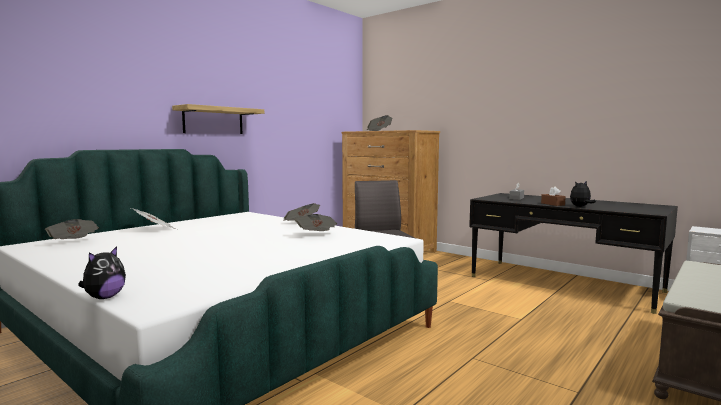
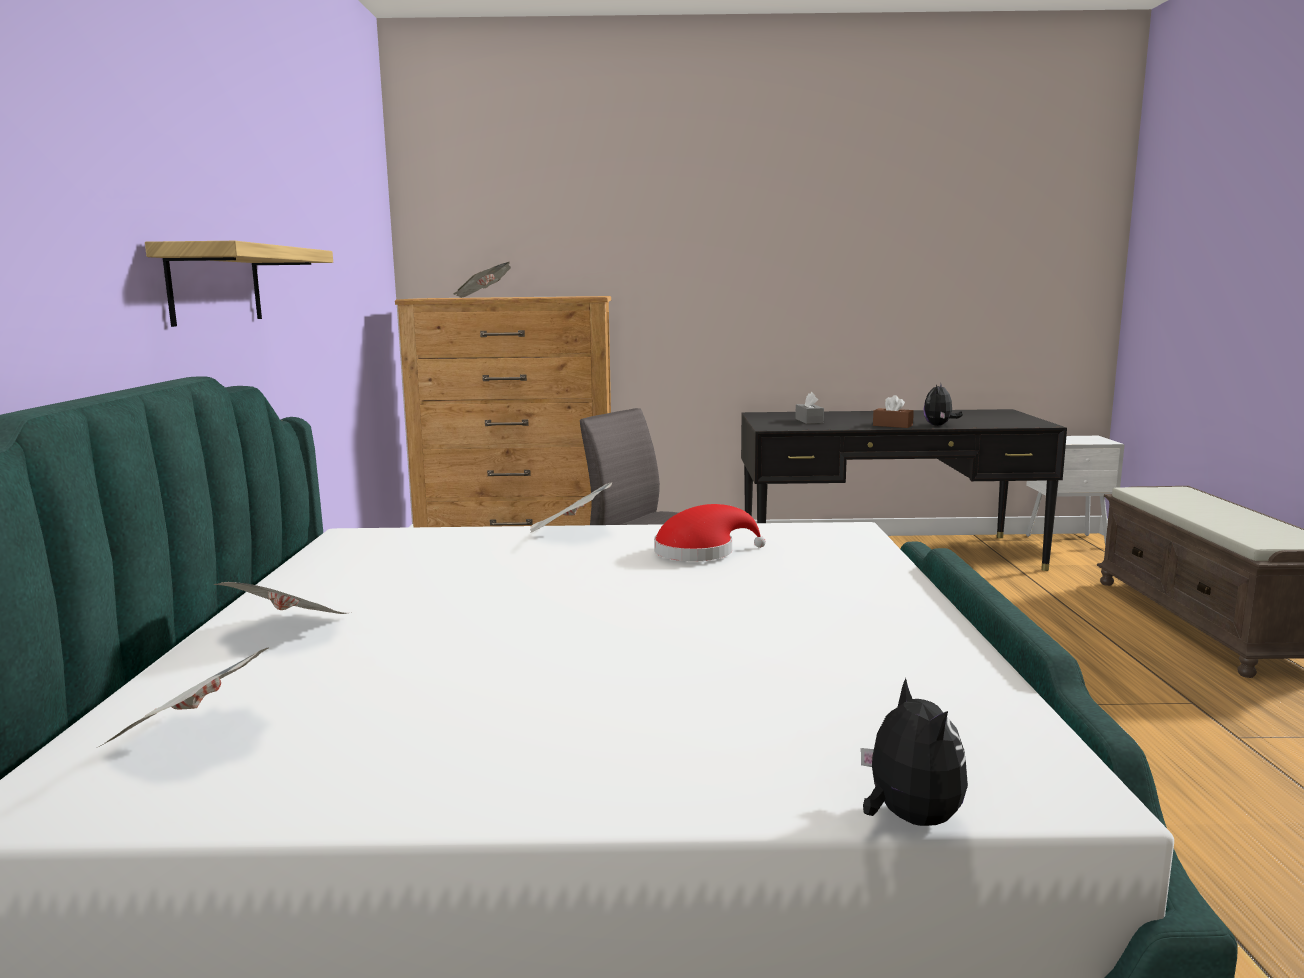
camera: 40 degrees left, 5 degrees up
(316, 235) = (700, 552): newspaper -> red hat

